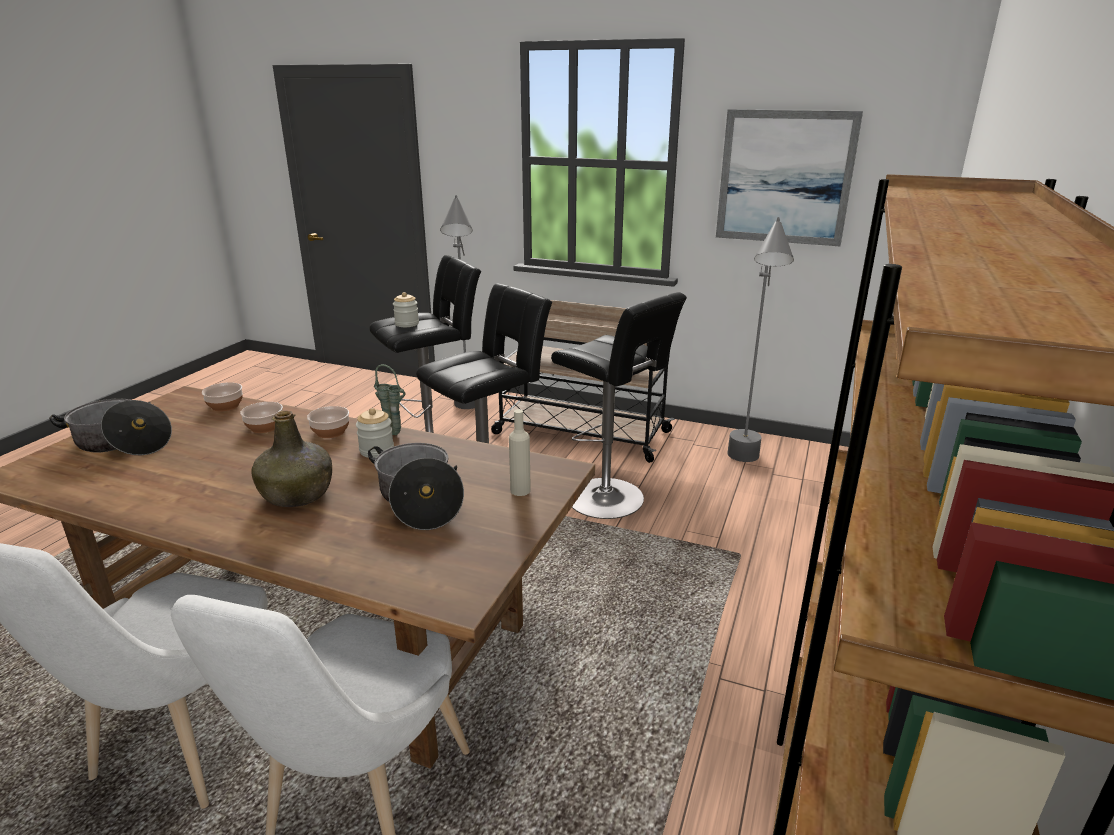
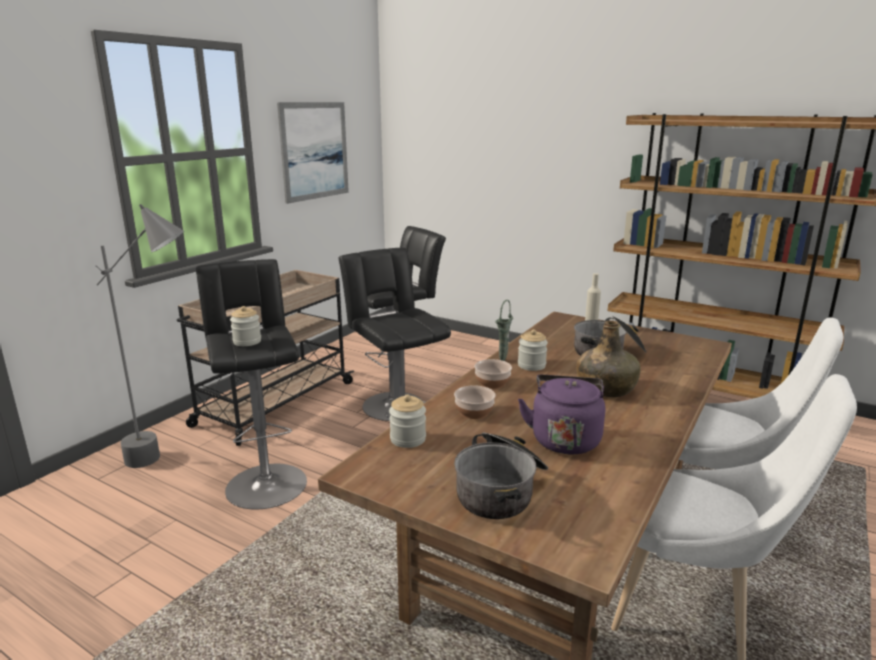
camera: 80 degrees left, 5 degrees down
(189, 468) = (564, 439): none -> purple kettle
(225, 406) = (408, 439): bowl -> jar
(744, 467) = (377, 355): grey floor lamp -> none

